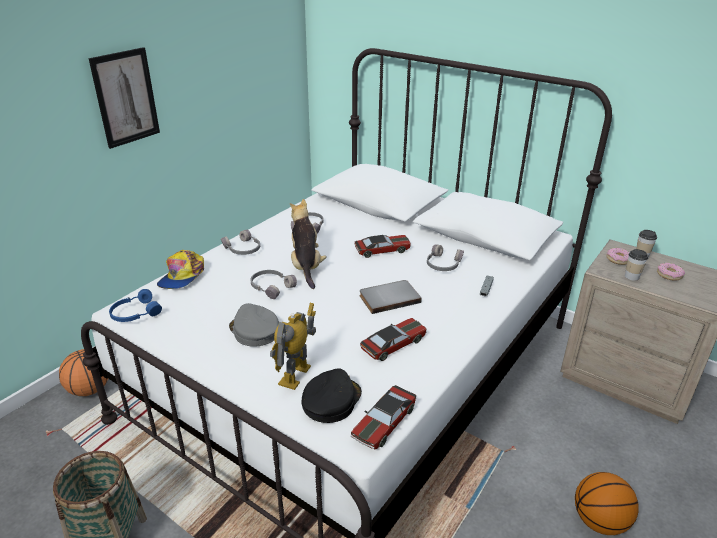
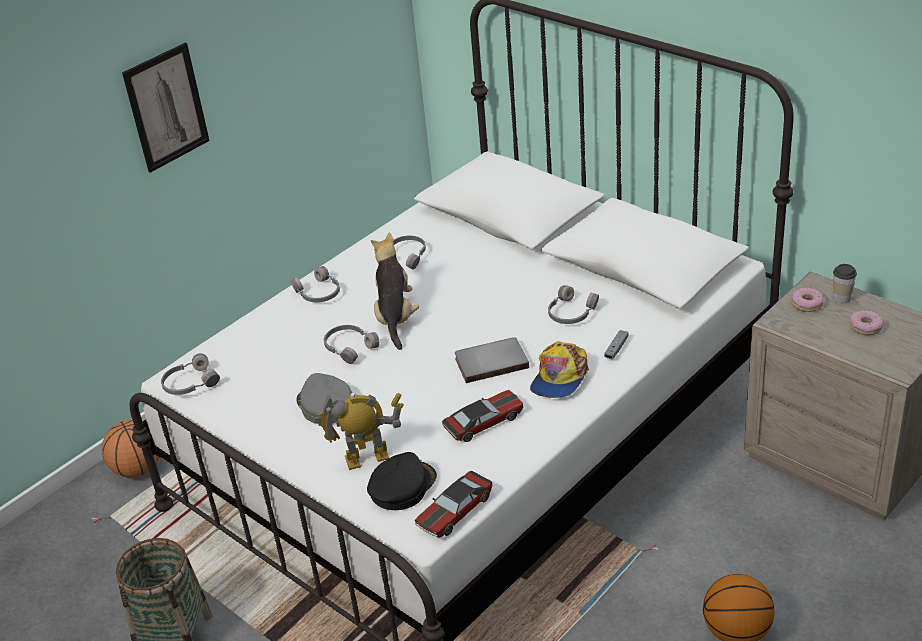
camera: 10 degrees right, 5 degrees up
(135, 313) = (190, 383): blue headphones -> grey headphones
(182, 276) = (243, 333): cap -> cap (559, 377)
(296, 376) = (367, 459): toy robot -> toy robot turned 45 degrees clockwise
(382, 250) = (497, 292): toy car -> none
(631, 276) = (813, 330): cup -> none

